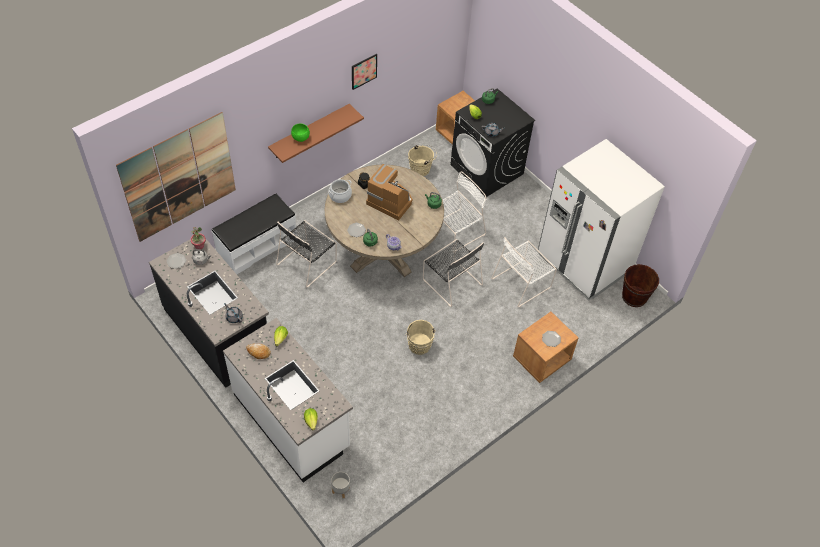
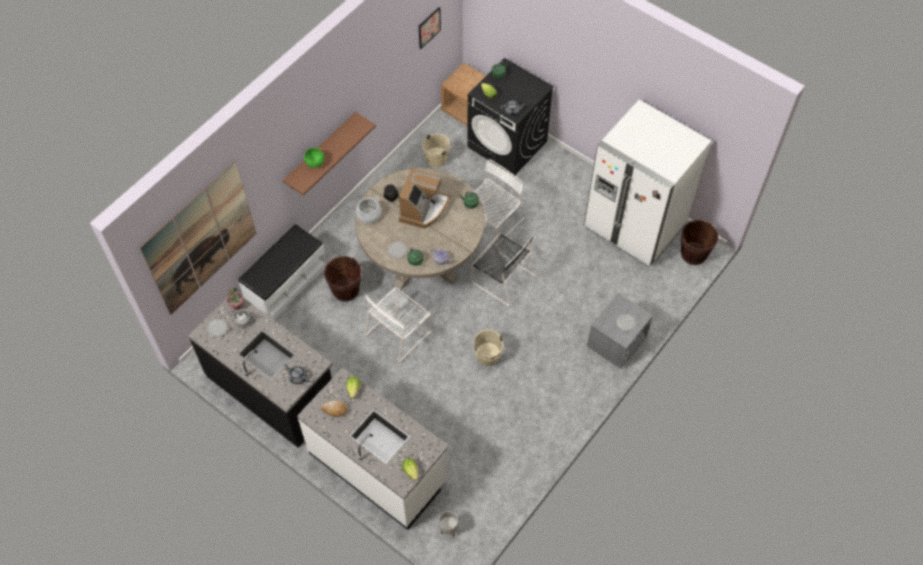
camera: 10 degrees left, 5 degrees up
(308, 262) = (345, 290): black chair -> brown bucket
(364, 71) = (366, 75): picture -> picture (429, 27)
(390, 201) = (423, 209): coffee machine -> coffee machine turned 90 degrees clockwise
(522, 282) = (576, 263): white chair -> white chair (399, 331)
(541, 359) = (616, 343): brown nightstand -> grey nightstand

